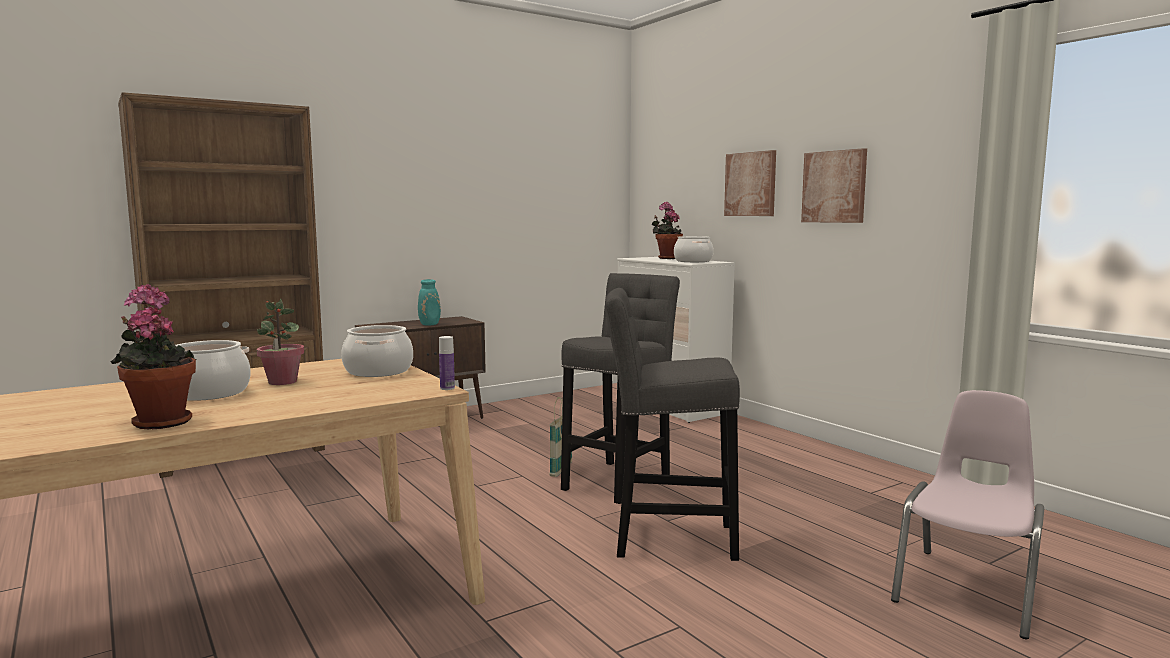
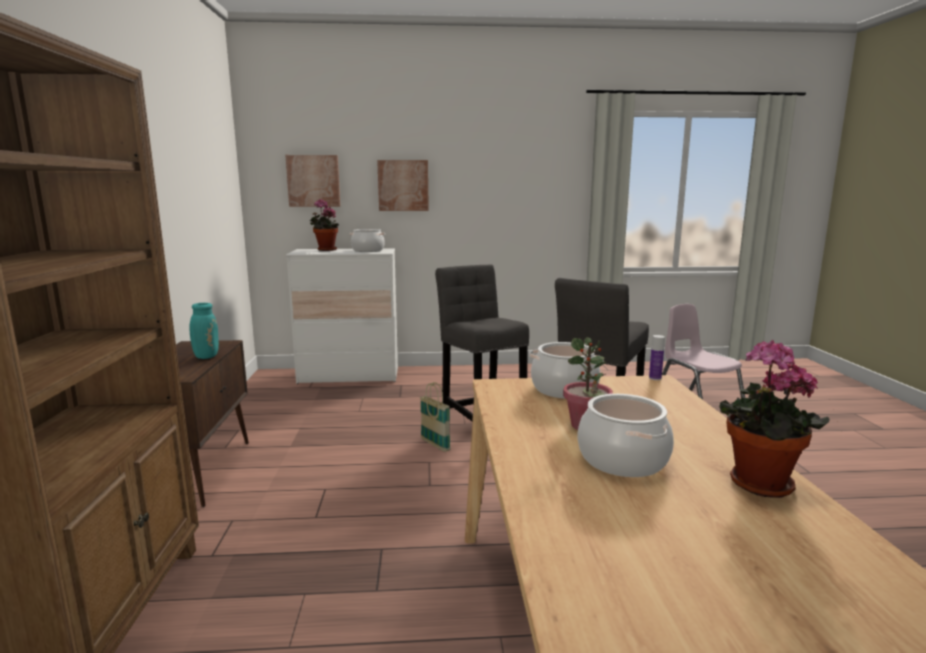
camera: 60 degrees left, 5 degrees up
(834, 187) = (482, 190): picture -> picture (313, 181)

